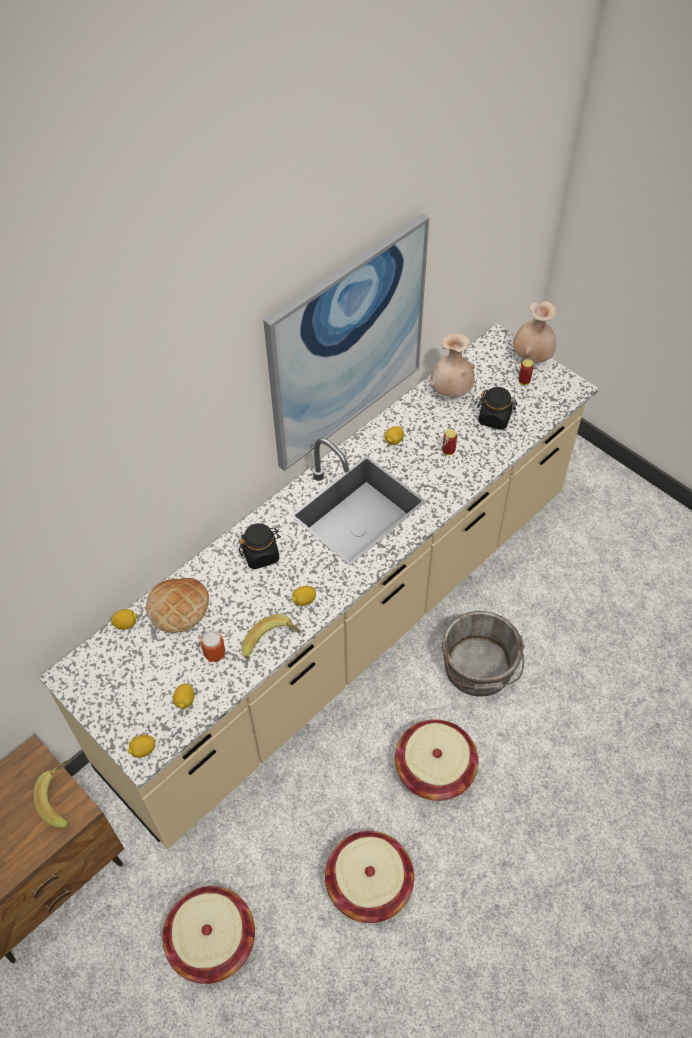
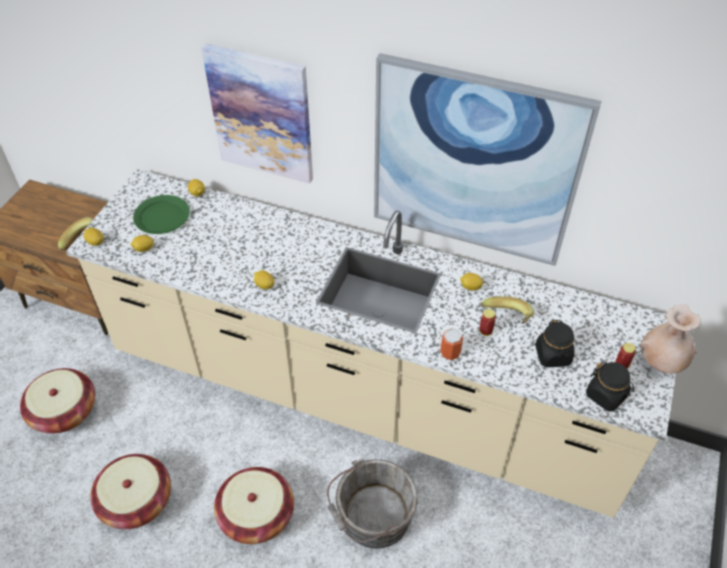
camera: 65 degrees right, 5 degrees down
(142, 669) = (162, 216): none -> green plate
(164, 479) = (262, 114): none -> picture
(178, 607) = (224, 215): bread -> none
(215, 653) = (191, 250): can -> can (450, 353)
(261, 555) = (296, 243): black jar -> black jar (606, 395)
(273, 645) = (213, 281): banana -> banana (506, 320)
(451, 391) = (561, 309): beige vase -> none

